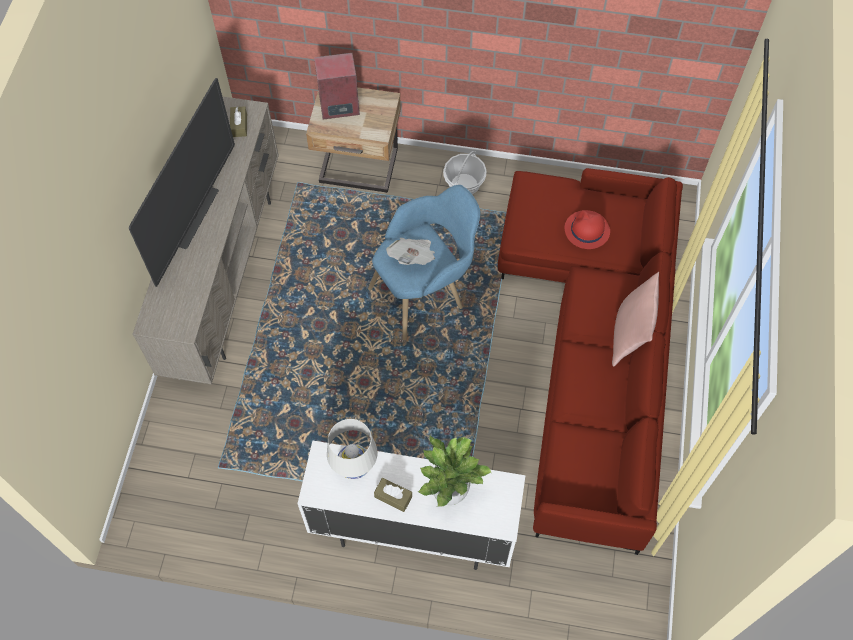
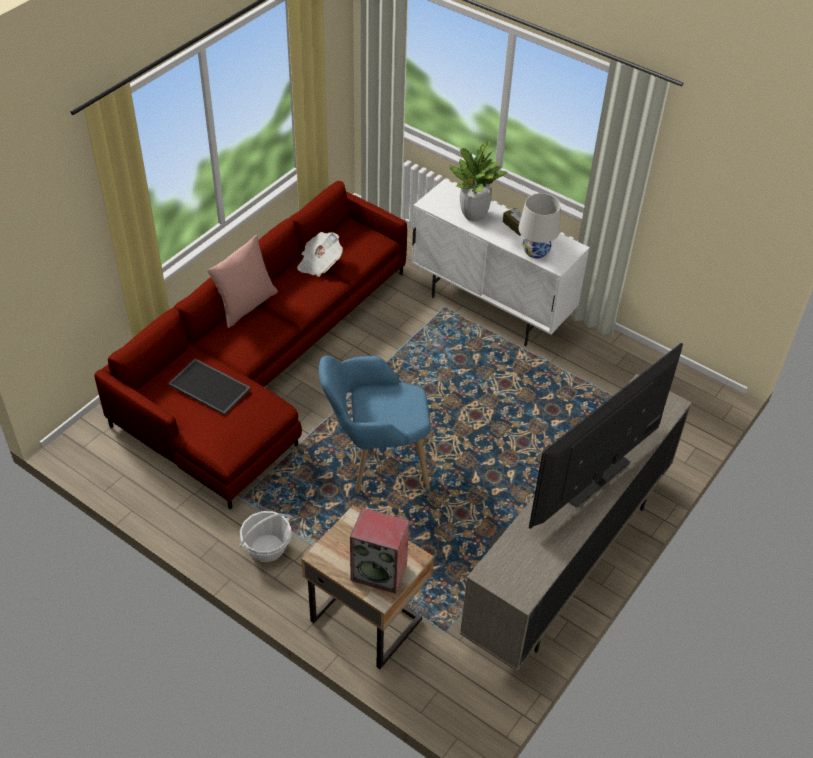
camera: 155 degrees left, 15 degrees down
(239, 125) = (512, 561): brown tissue box -> none
(412, 257) = (392, 408): newspaper -> newspaper (319, 263)
(586, 230) = (211, 386): red hat -> tray

